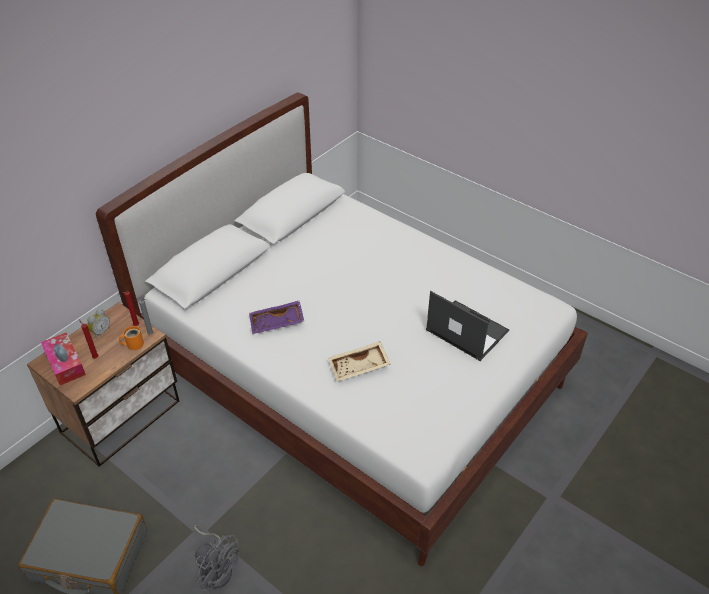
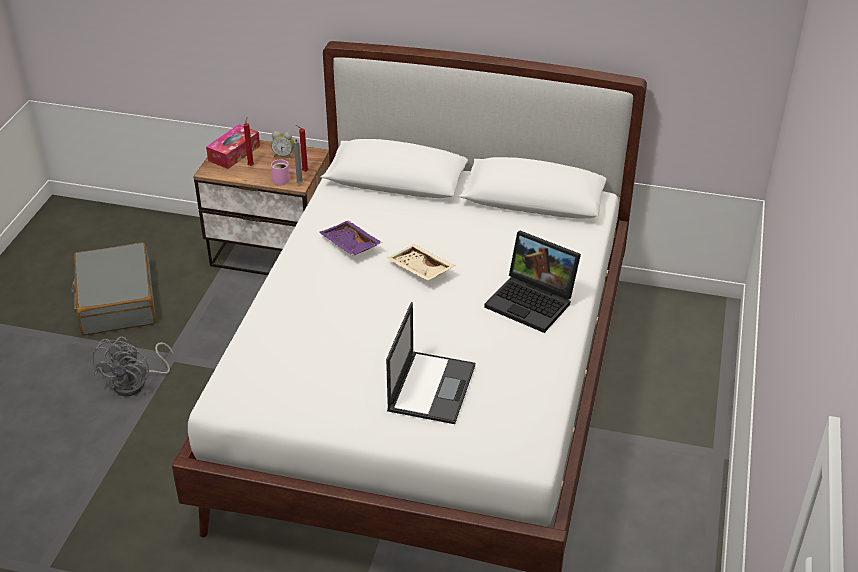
camera: 65 degrees right, 5 degrees down
(133, 344) = (280, 179): orange mug -> pink mug
(359, 367) = (318, 319): beige tray -> beige tray (419, 270)
(404, 253) = (533, 302): none -> laptop

